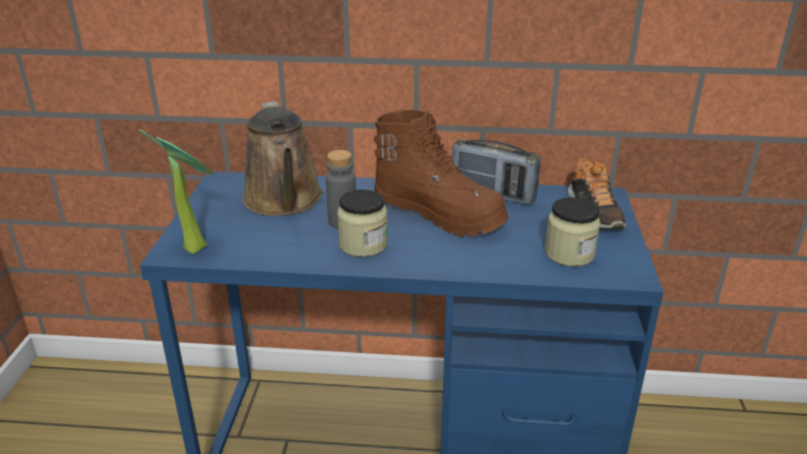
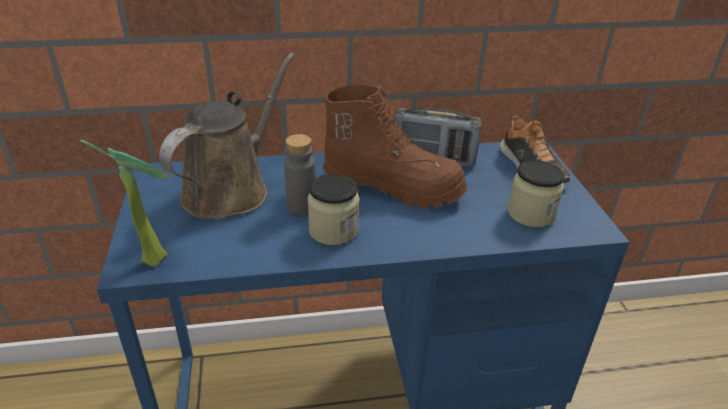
camera: 15 degrees left, 5 degrees up
(284, 201) = (231, 190): brown watering can -> brown watering can turned 120 degrees counterclockwise

